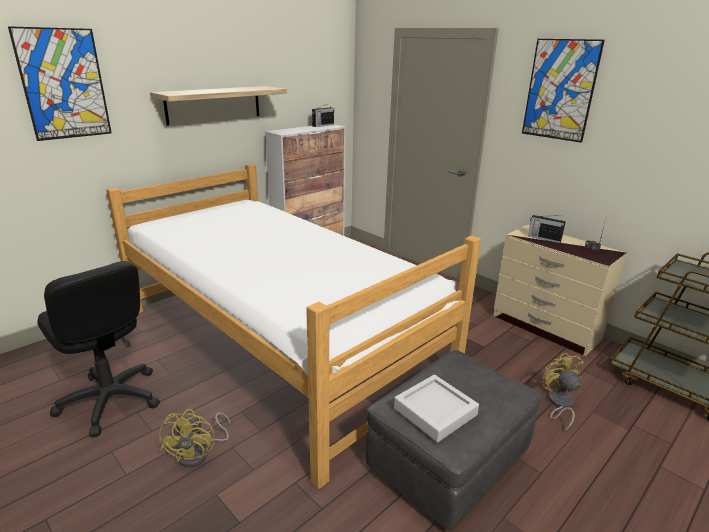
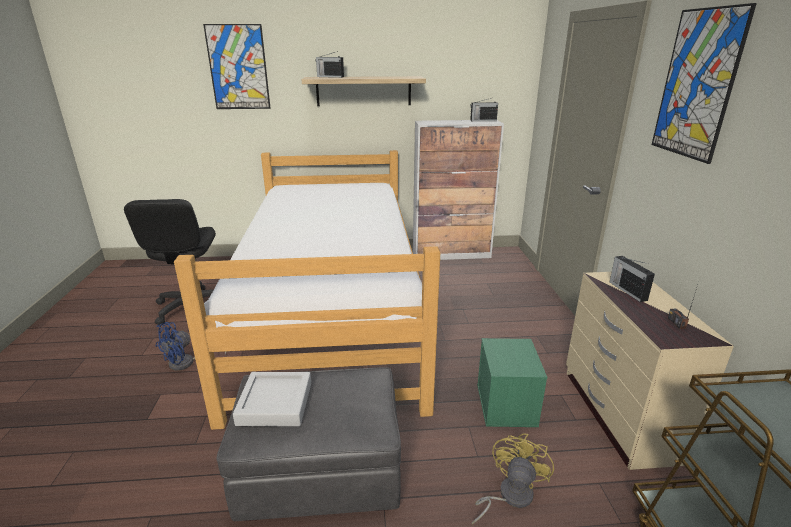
camera: 40 degrees right, 0 degrees up
(184, 91) = (330, 77): none -> radio
(200, 453) = (187, 363): yellow fan -> blue fan
(490, 351) = (507, 405): none -> green storage box

